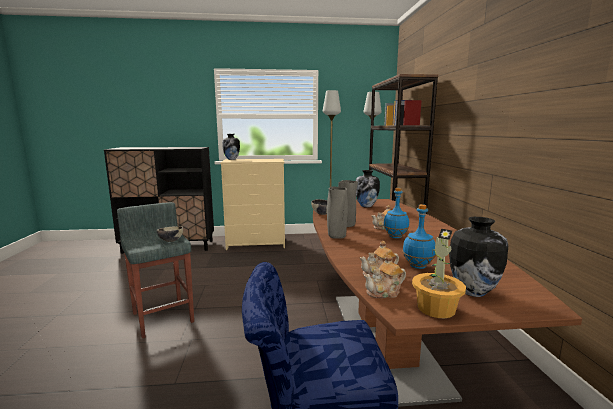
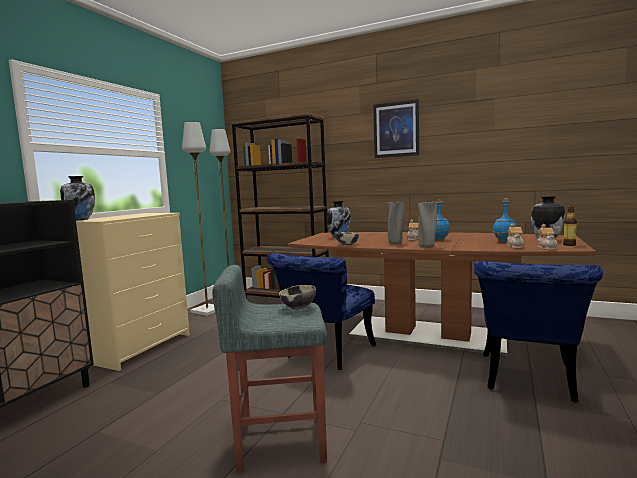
camera: 60 degrees left, 5 degrees down
(291, 298) = (325, 354): none -> blue chair
(436, 308) = (569, 245): potted plant -> bottle
(490, 86) = (396, 129): none -> picture

